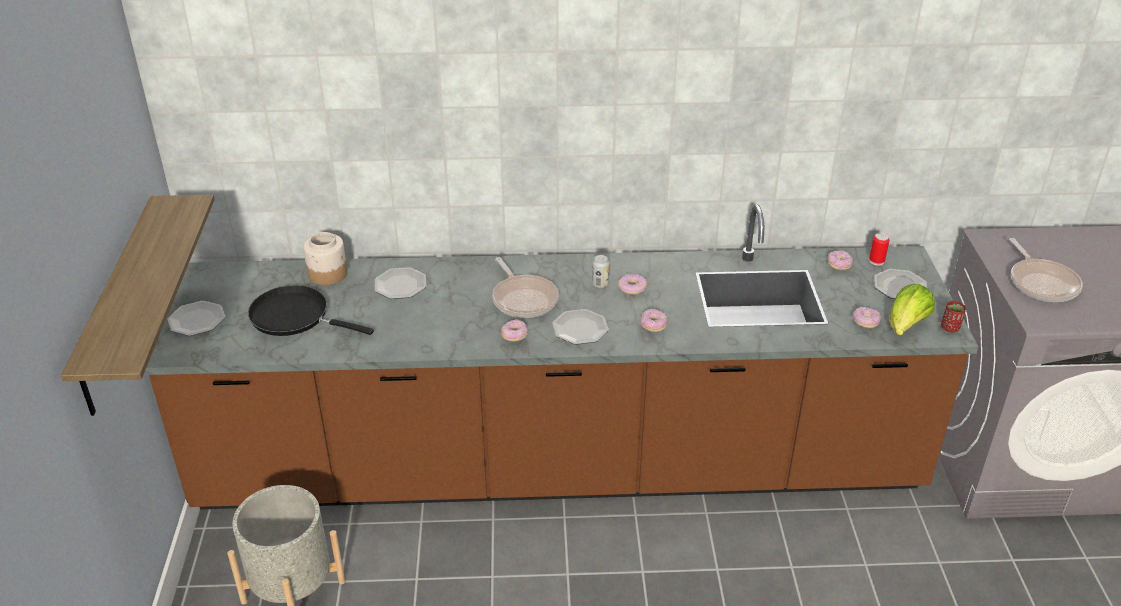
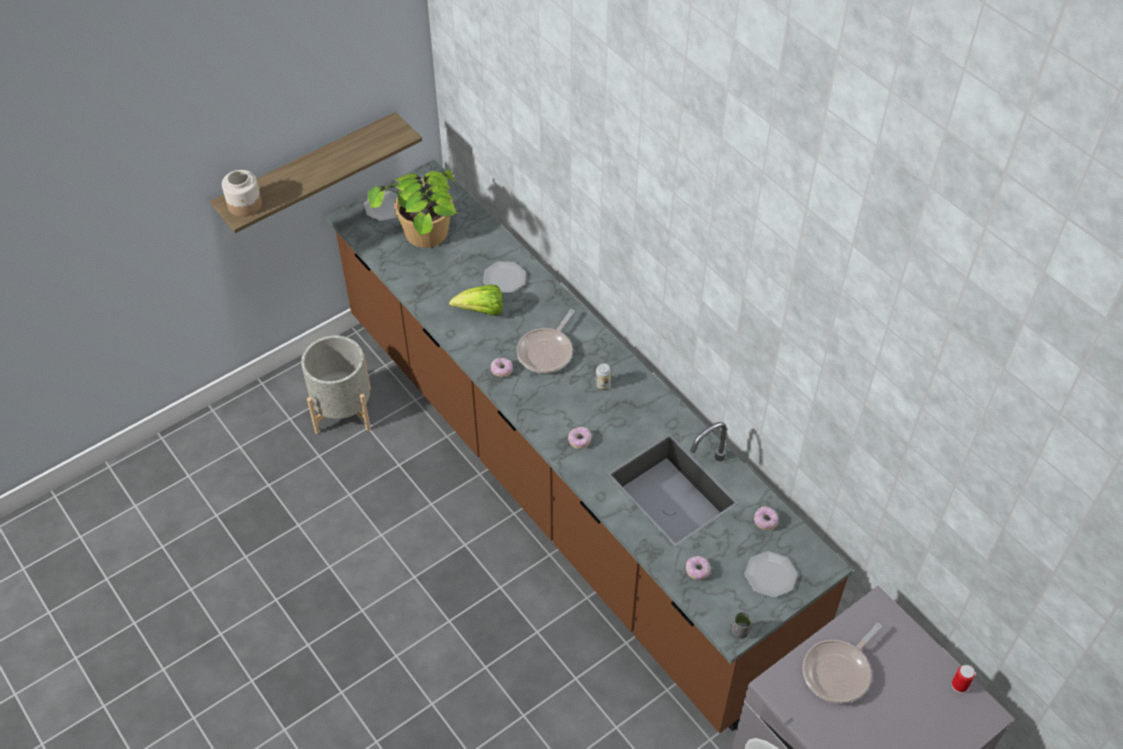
camera: 55 degrees right, 15 degrees up
(295, 317) = (427, 249): black frying pan -> potted plant
(328, 274) = (484, 235): jar -> jar (245, 205)
(580, 329) = (540, 402): plate -> none
(632, 288) = (614, 405): donut -> none
(876, 261) = (795, 545): can -> can (959, 685)
(906, 326) = (716, 600): lettuce -> lettuce (481, 311)
(950, 328) = (740, 631): red cup -> grey cup

